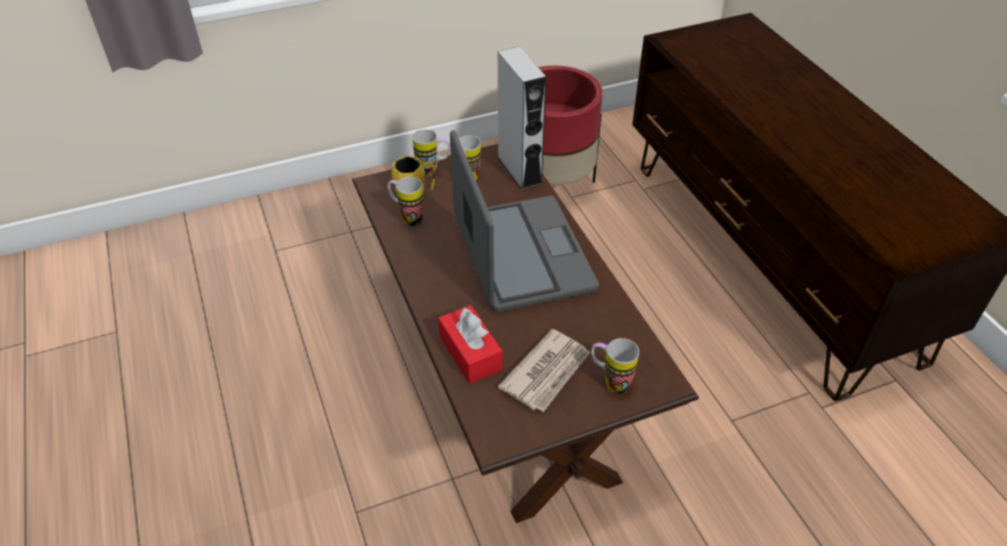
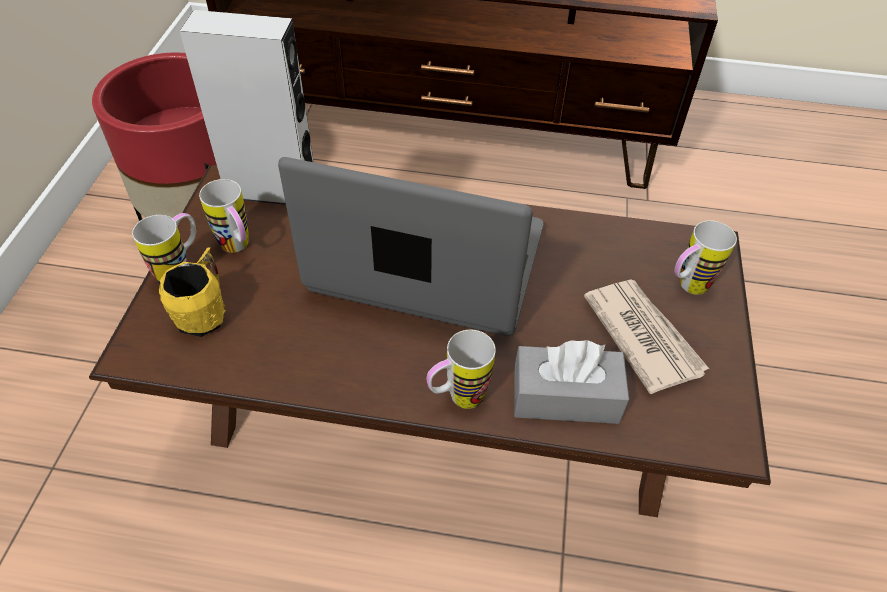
camera: 60 degrees left, 5 degrees up
(407, 217) = (248, 346): mug -> mug (457, 399)
(470, 353) = (565, 397): red tissue box -> grey tissue box

